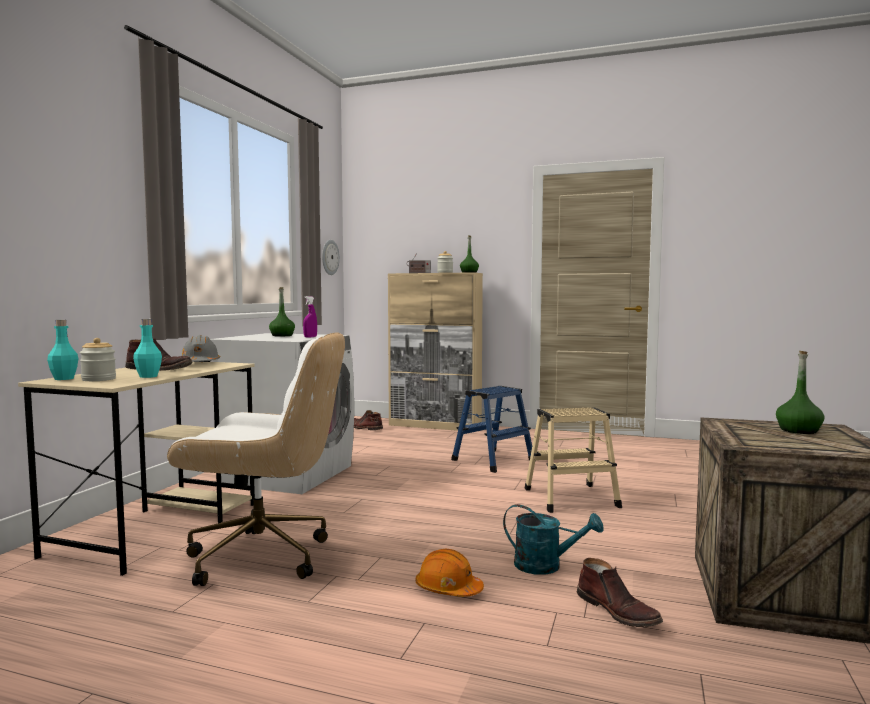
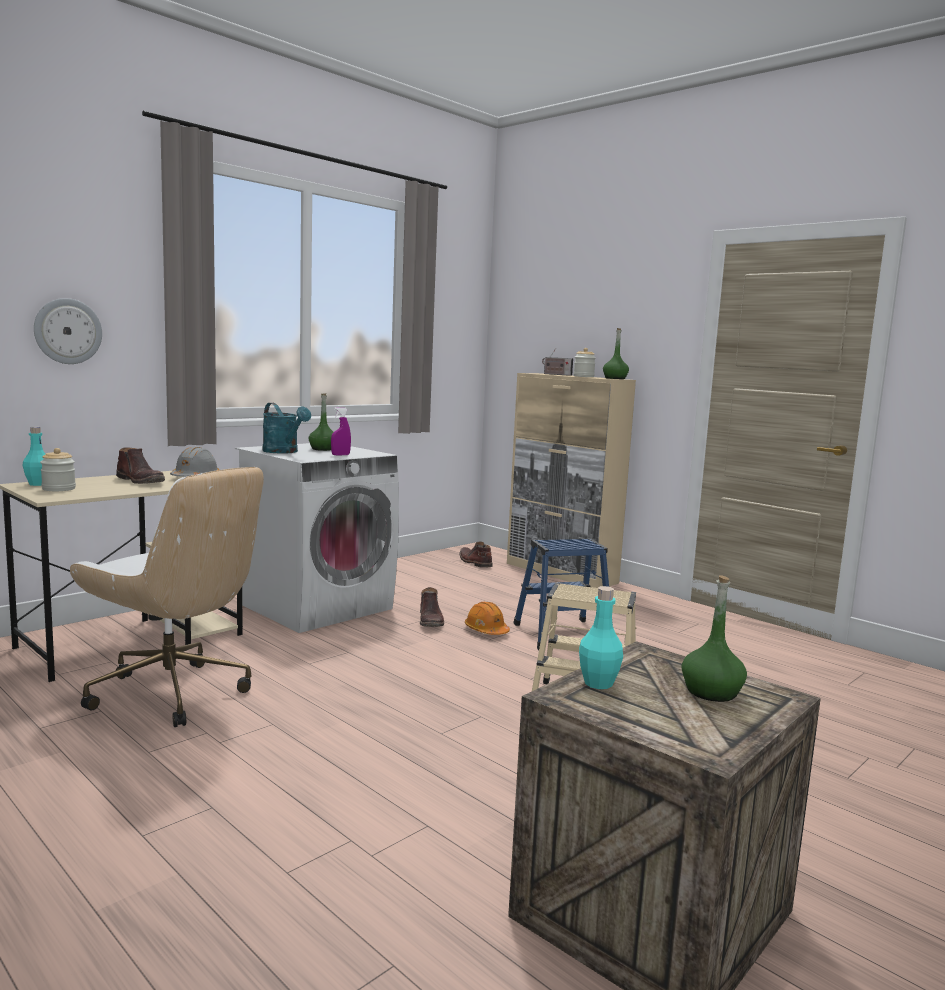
camera: 25 degrees right, 5 degrees up
(148, 376) = (104, 490): turquoise bottle -> turquoise bottle (598, 683)
(329, 257) = (460, 348): wall clock -> wall clock (68, 331)
(448, 589) = (284, 779): orange hard hat -> orange hard hat (486, 630)
(546, 566) = (420, 784): turquoise watering can -> turquoise watering can (284, 452)
(618, 611) = (417, 862): brown boot -> brown boot (431, 621)

